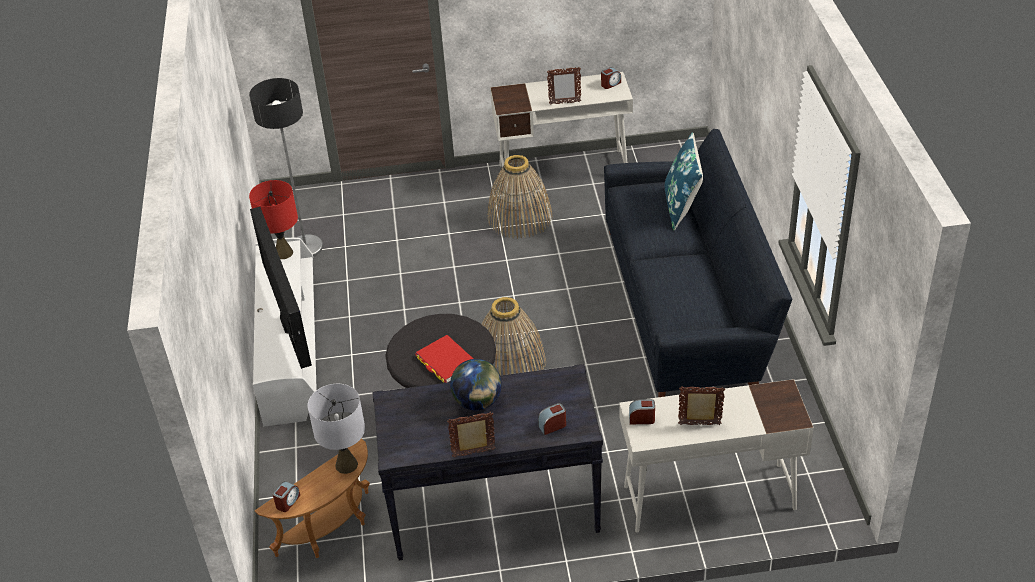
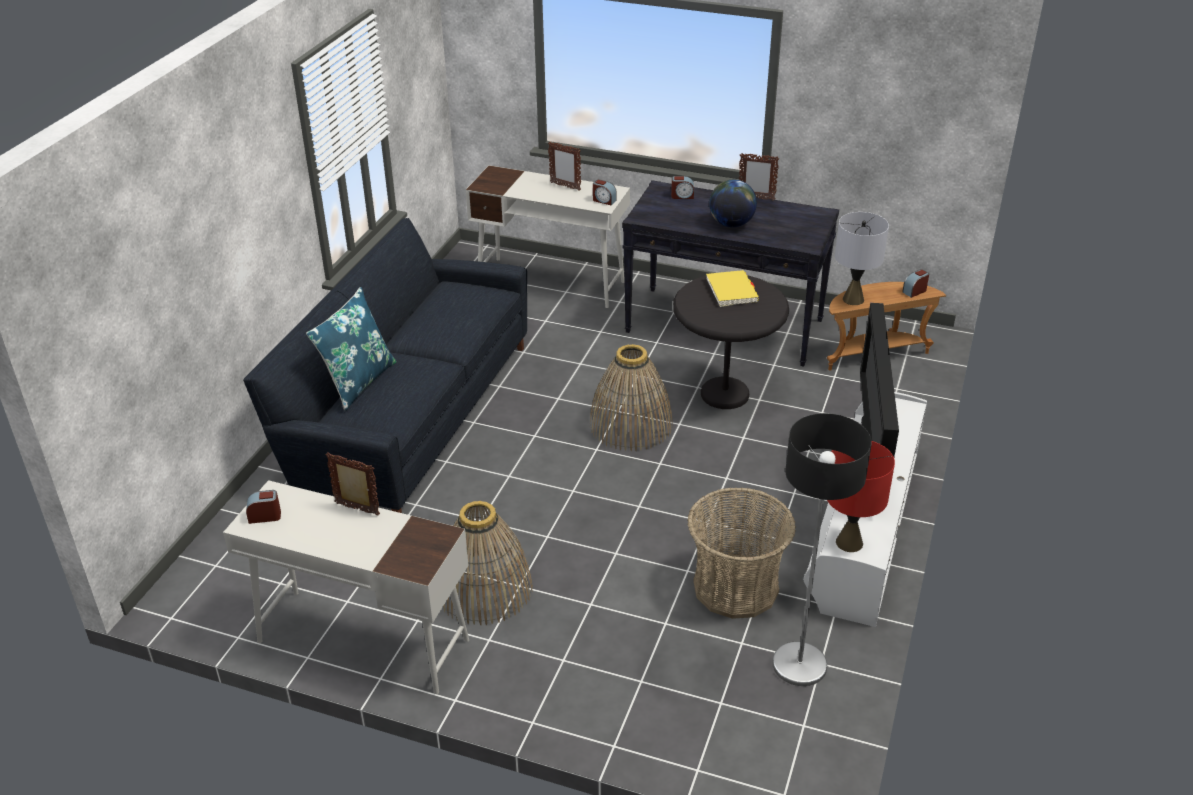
camera: 155 degrees left, 5 degrees down
(363, 275) = (736, 587): none -> basket
(446, 361) = (731, 291): red book -> yellow book

